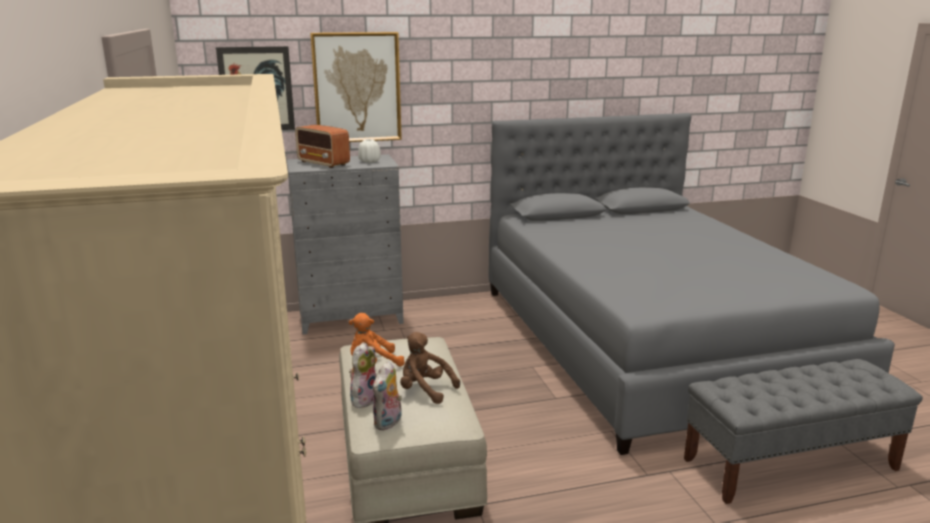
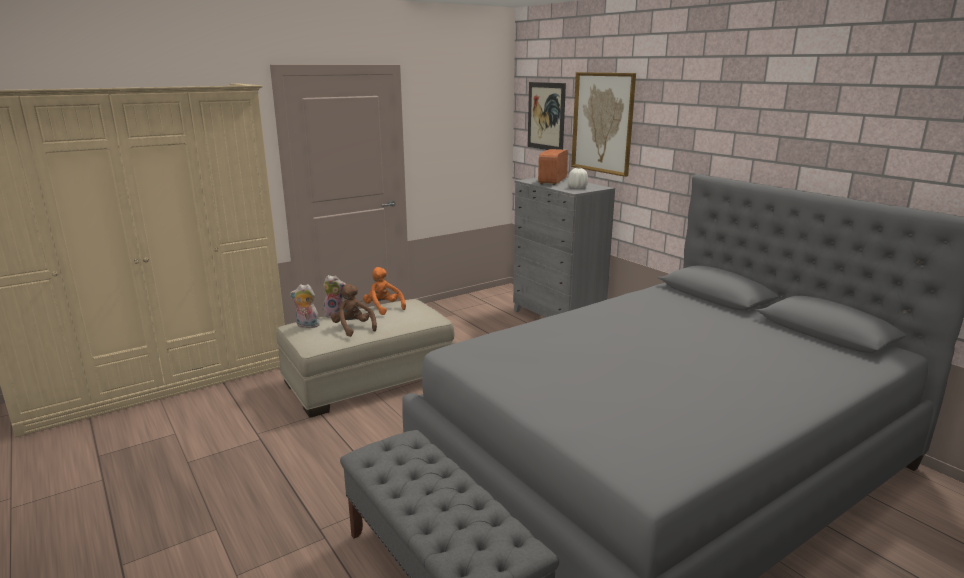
camera: 70 degrees right, 0 degrees up
(425, 390) = (353, 328): brown plush toy -> brown plush toy turned 45 degrees counterclockwise

